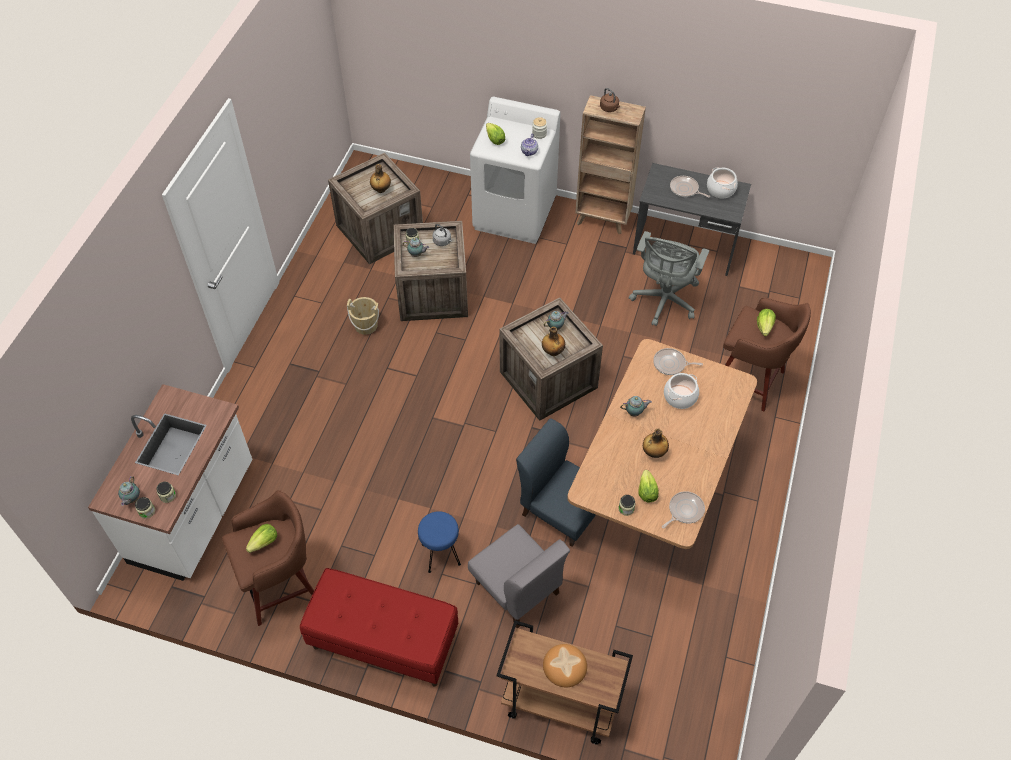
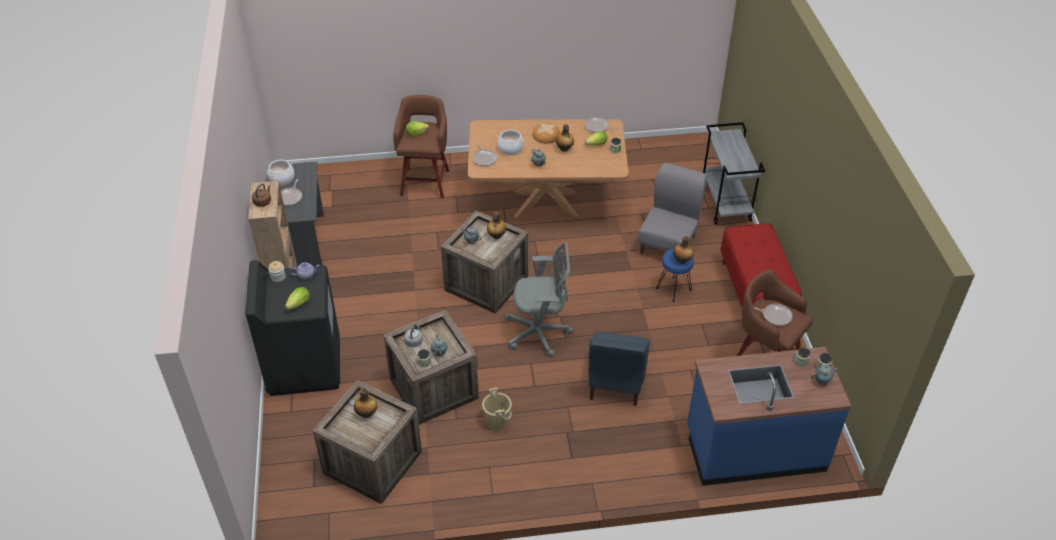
camera: 115 degrees left, 10 degrees down
(194, 514) = (754, 449): white counter -> blue counter
(264, 542) = (775, 316): lettuce -> frying pan
(430, 528) = (682, 260): none -> bottle
(515, 213) = (304, 366): white washing machine -> black washing machine
(559, 704) = (725, 204): brown cart -> grey cart
(561, 510) = (595, 242): blue chair -> blue chair (616, 382)
(565, 666) = (732, 152): bread -> bread (546, 135)
(664, 302) = (369, 242): grey office chair -> grey office chair (540, 333)

